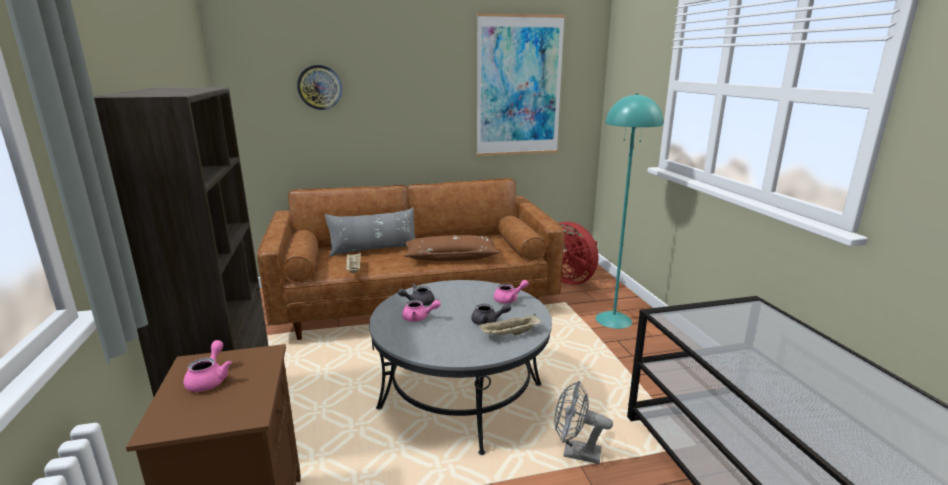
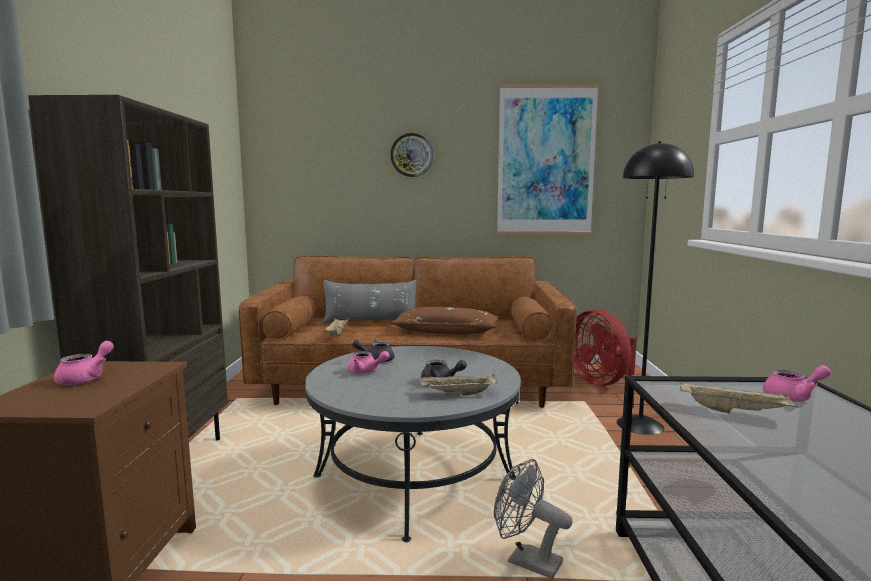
camera: 15 degrees right, 10 degrees down
(320, 87) = (338, 160): wall clock -> wall clock (412, 155)
(509, 299) = (480, 366): pink teapot -> pink teapot (793, 397)
(614, 319) = (640, 425): turquoise floor lamp -> black floor lamp
(725, 337) = (735, 411): none -> beige tray

